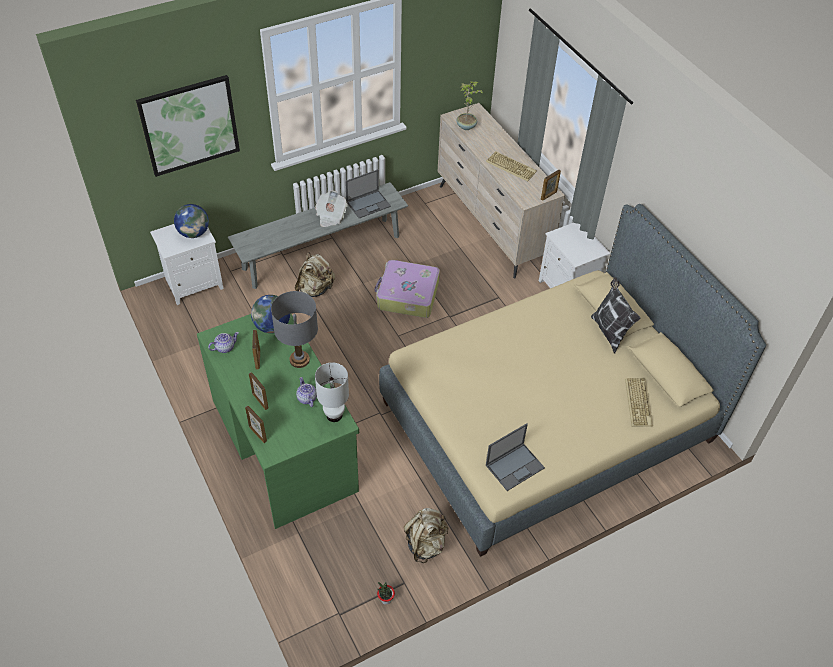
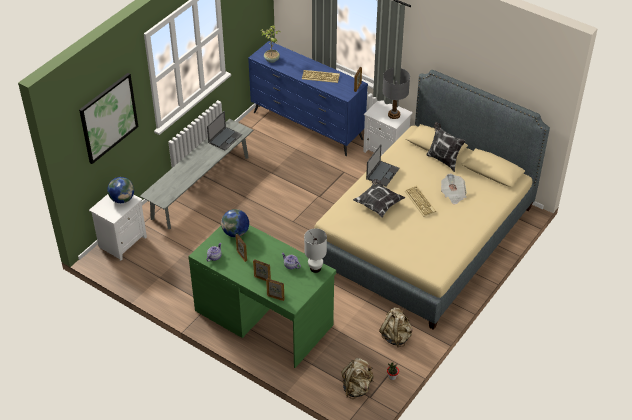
camera: 25 degrees left, 5 degrees down
(299, 360) = (269, 245): grey table lamp -> grey table lamp (394, 115)
(315, 289) = (214, 213): beige backpack -> beige backpack (356, 388)
(330, 216) = (204, 156): newspaper -> newspaper (453, 194)
(407, 295) = (281, 193): suitcase -> none
(485, 358) = (378, 204): none -> pillow
(491, 225) = (307, 126): beige dresser -> blue dresser
(515, 466) = (437, 258): laptop -> laptop (382, 173)
(639, 403) = (486, 194): keyboard -> keyboard (421, 201)

